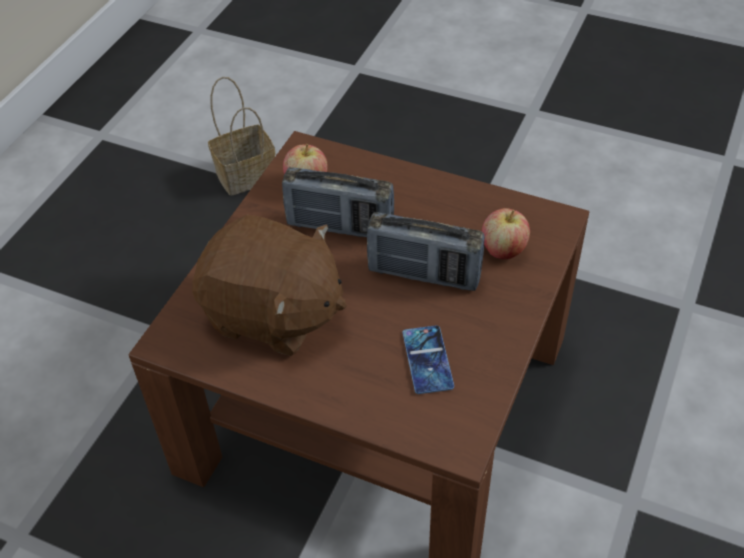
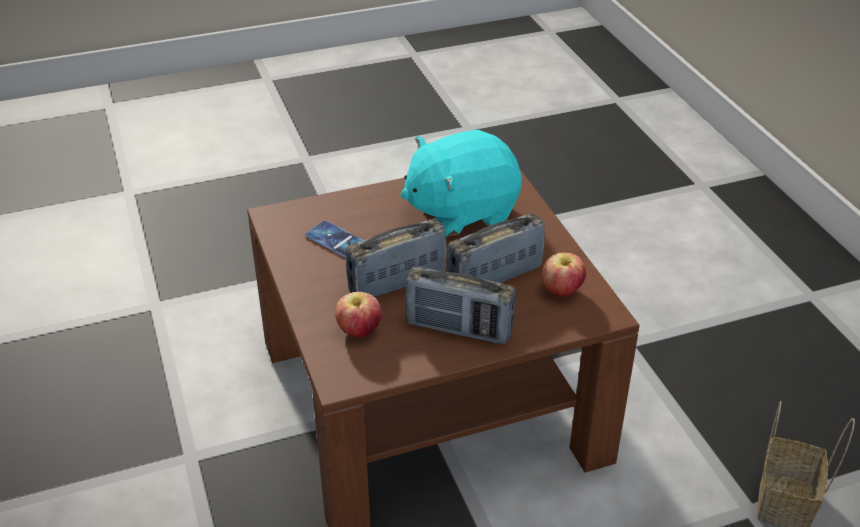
camera: 135 degrees right, 10 degrees down
(273, 314) = (461, 211): brown plush toy -> turquoise plush toy
(423, 203) = (459, 329): none -> radio

